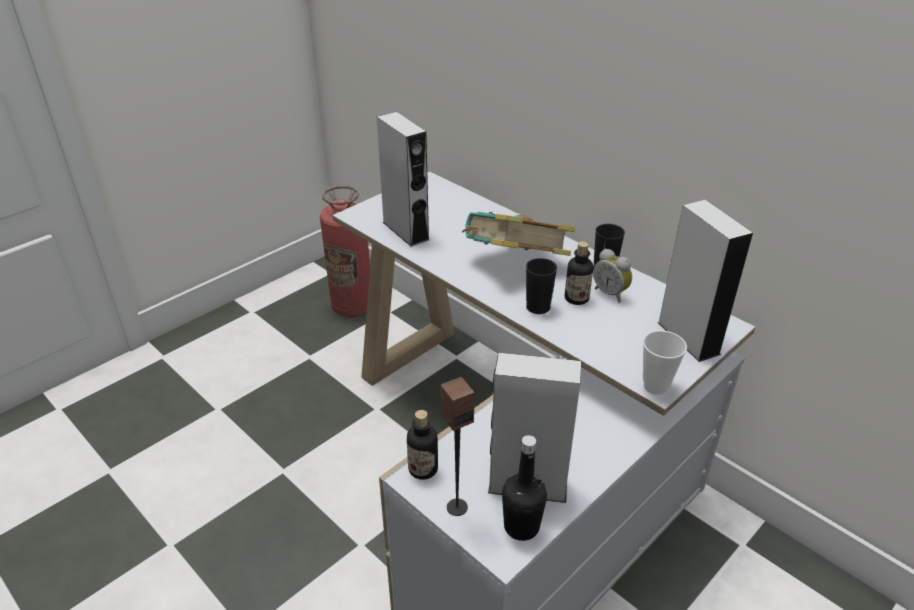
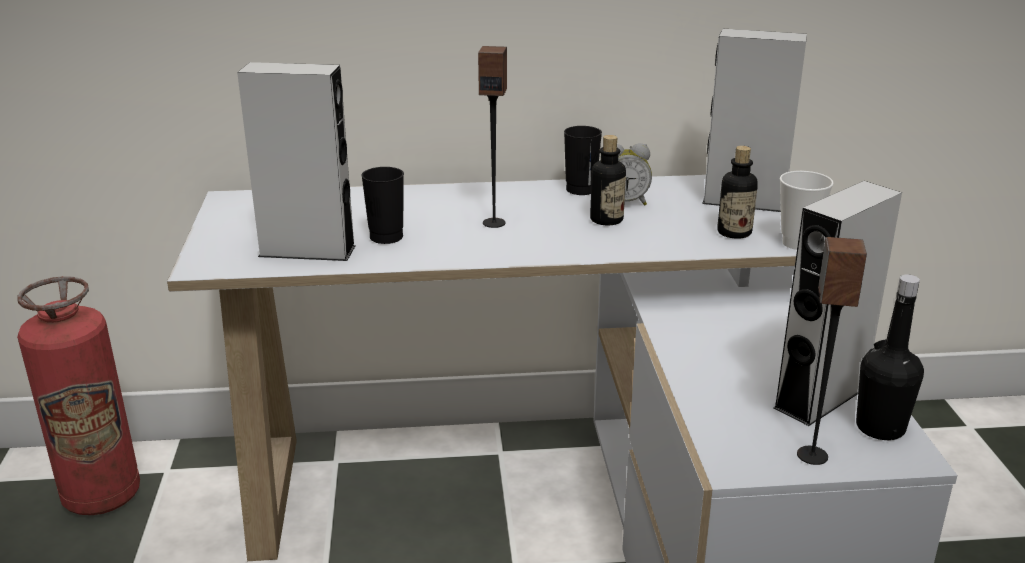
camera: 50 degrees left, 10 degrees down
(423, 469) = (725, 451): bottle -> bottle (734, 232)
(515, 264) = (494, 223): book -> speaker
(538, 307) = (590, 242): black cup -> black cup (386, 237)

